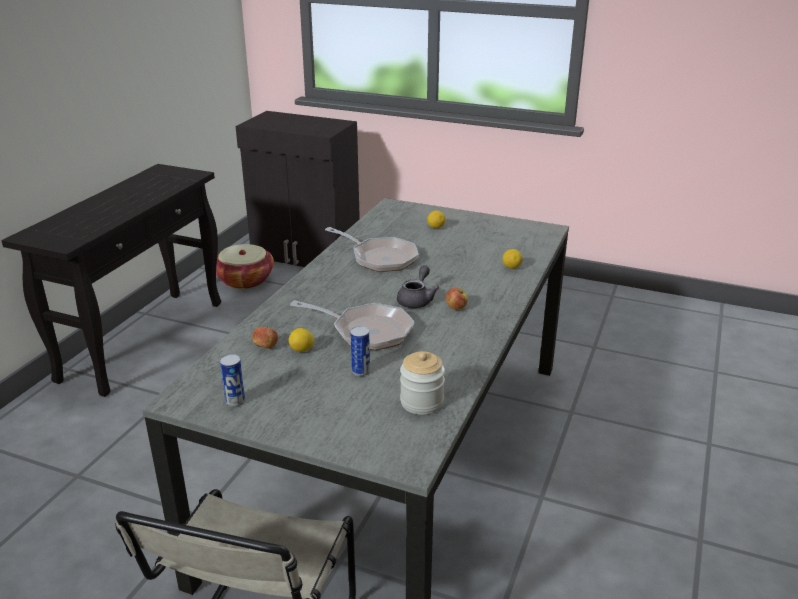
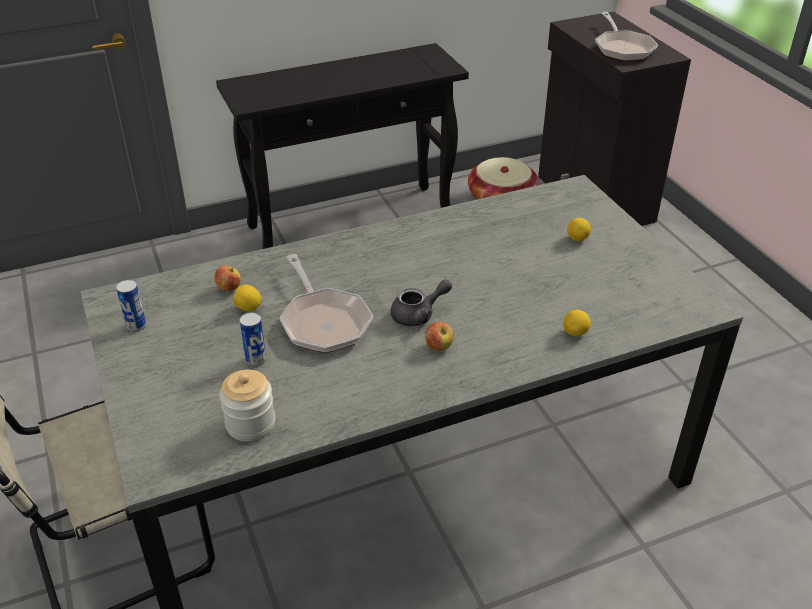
camera: 45 degrees right, 10 degrees up
(380, 258) = (462, 247): frying pan -> frying pan (622, 48)

